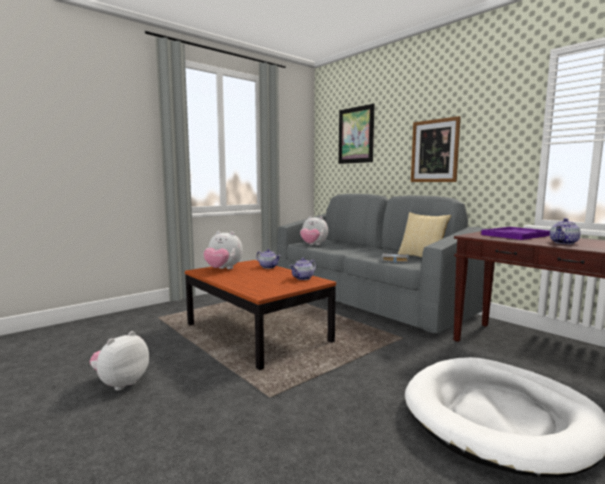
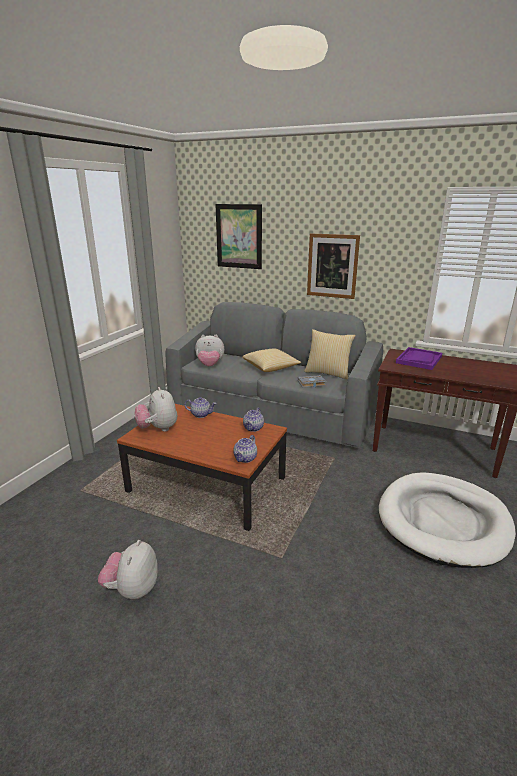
camera: 25 degrees left, 15 degrees up
(223, 269) = (158, 429): plush toy -> plush toy turned 75 degrees clockwise
(367, 250) = (271, 368): none -> pillow
(564, 243) = (462, 372): teapot -> teapot (245, 458)

